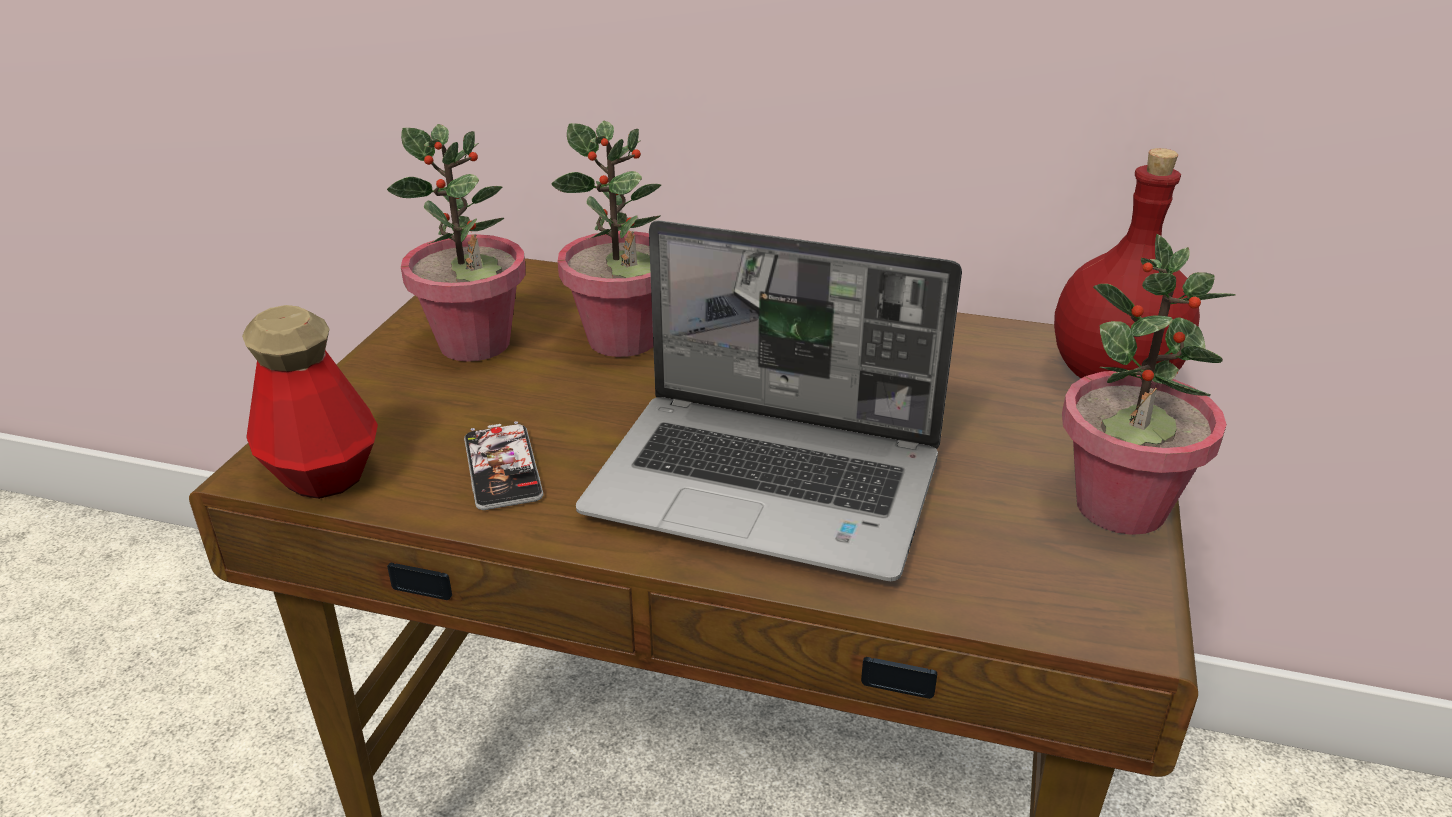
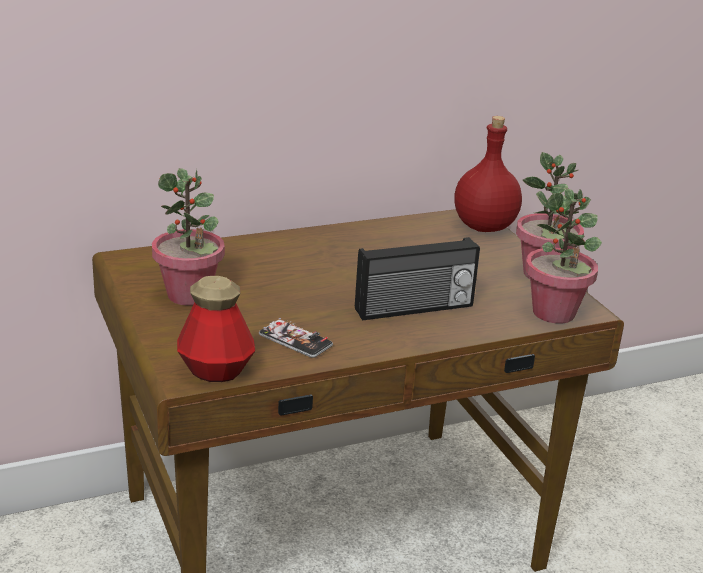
camera: 40 degrees left, 5 degrees down
(623, 340) = (261, 271): potted plant -> potted plant (554, 313)
(770, 486) = (415, 309): laptop -> radio

